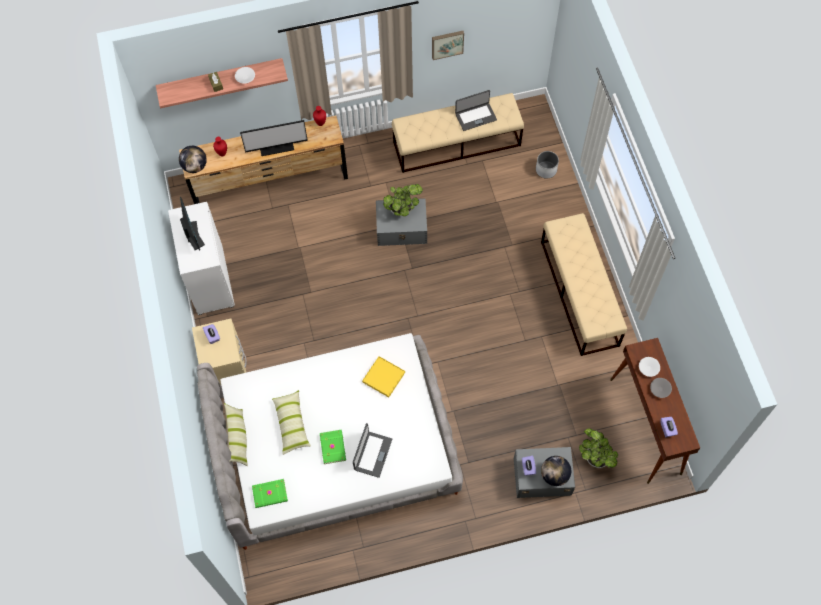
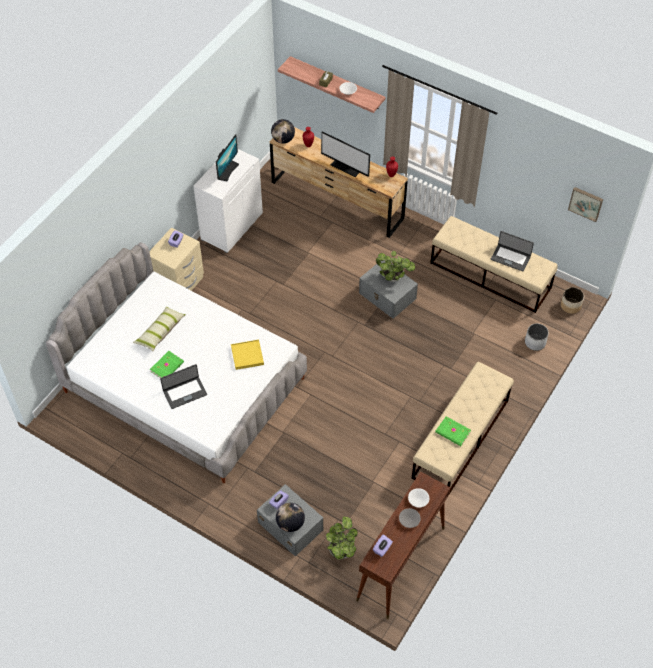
camera: 45 degrees right, 10 degrees down
(238, 438) = (121, 312): pillow -> none
(270, 494) = (99, 359): green book -> green book (452, 433)
(447, 44) = (518, 177): picture -> picture (586, 203)
(538, 119) = (570, 306): none -> planter

